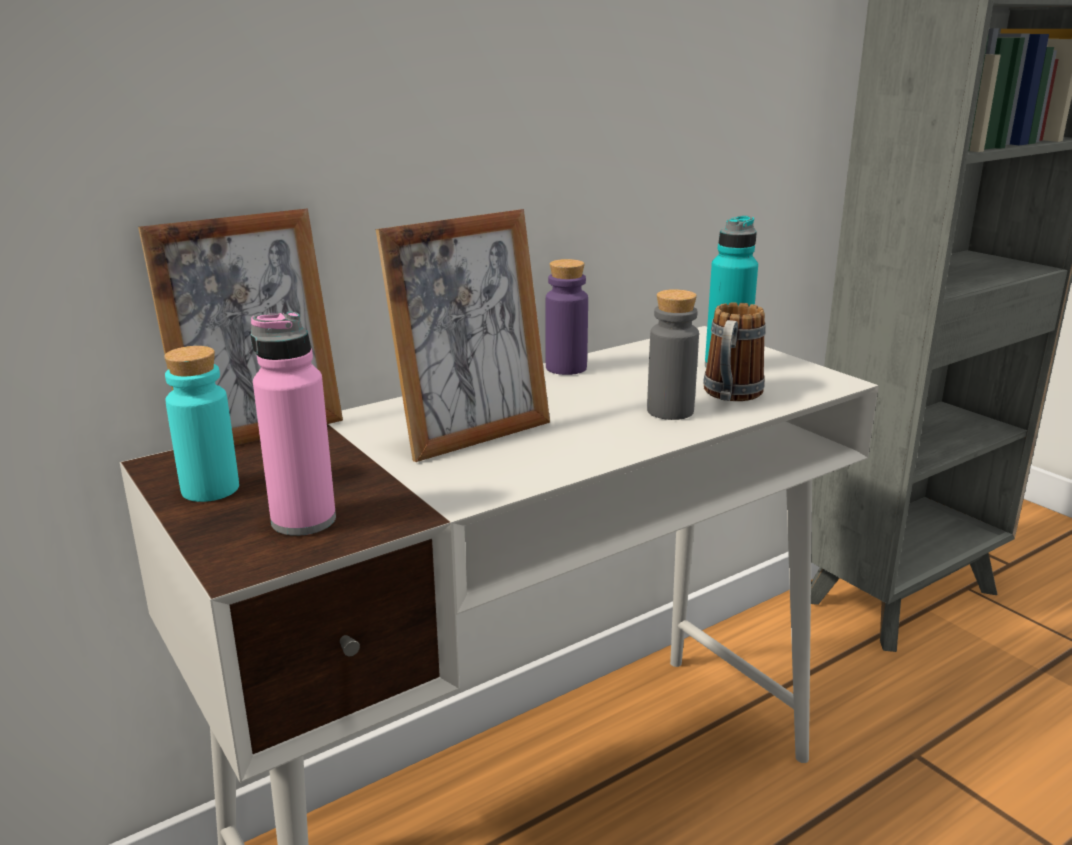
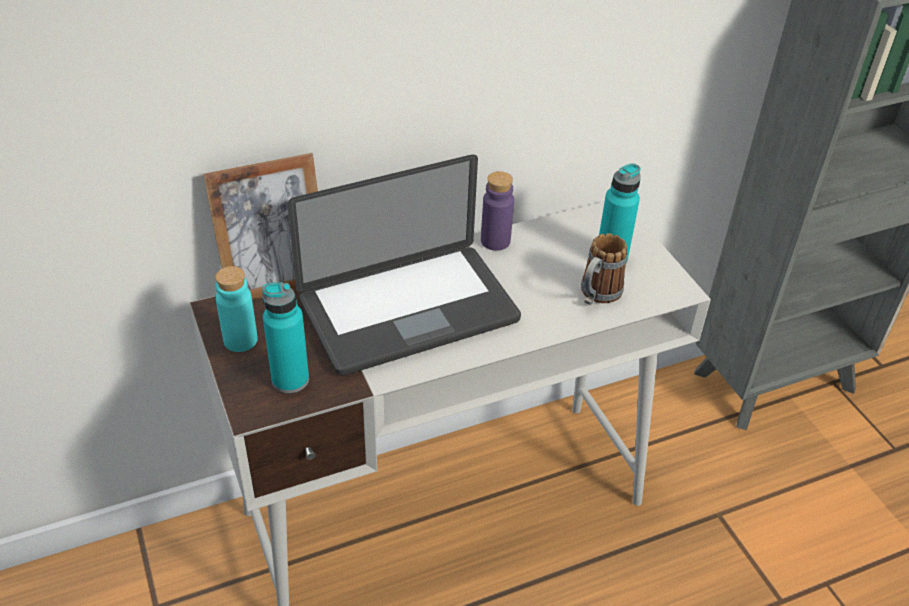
camera: 10 degrees right, 20 degrees up
(303, 520) = (290, 379): pink bottle -> turquoise bottle
(472, 434) = (408, 311): picture frame -> laptop
(670, 411) = (547, 307): grey bottle -> none

